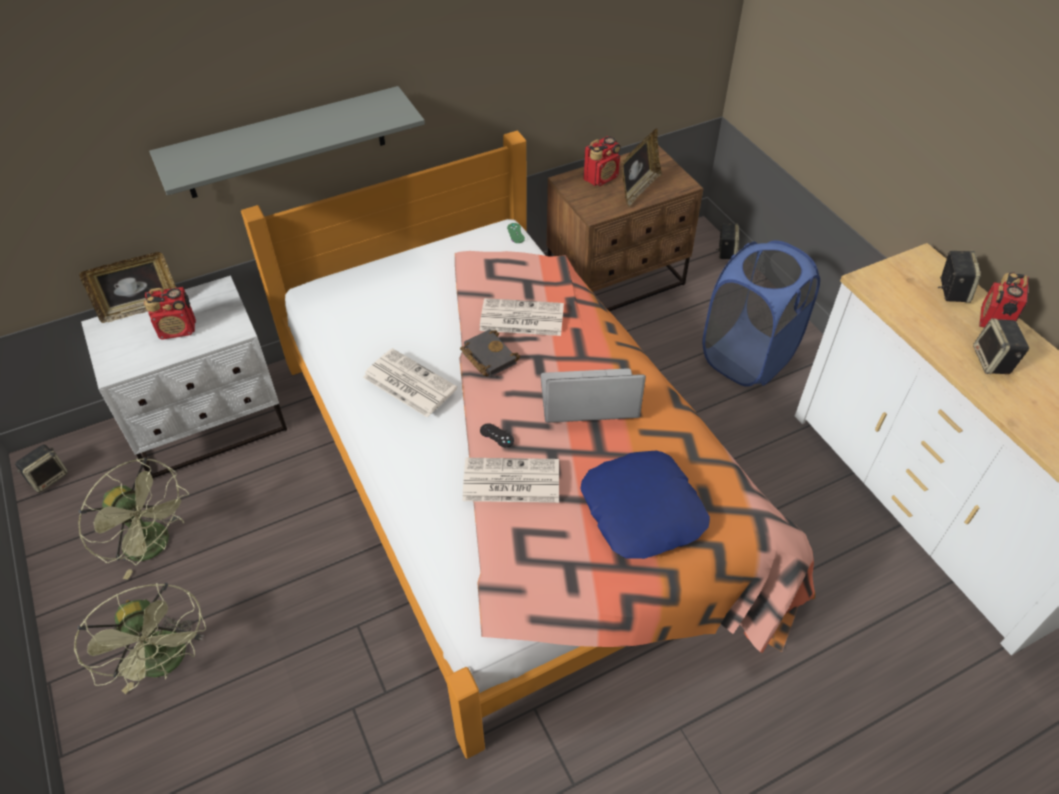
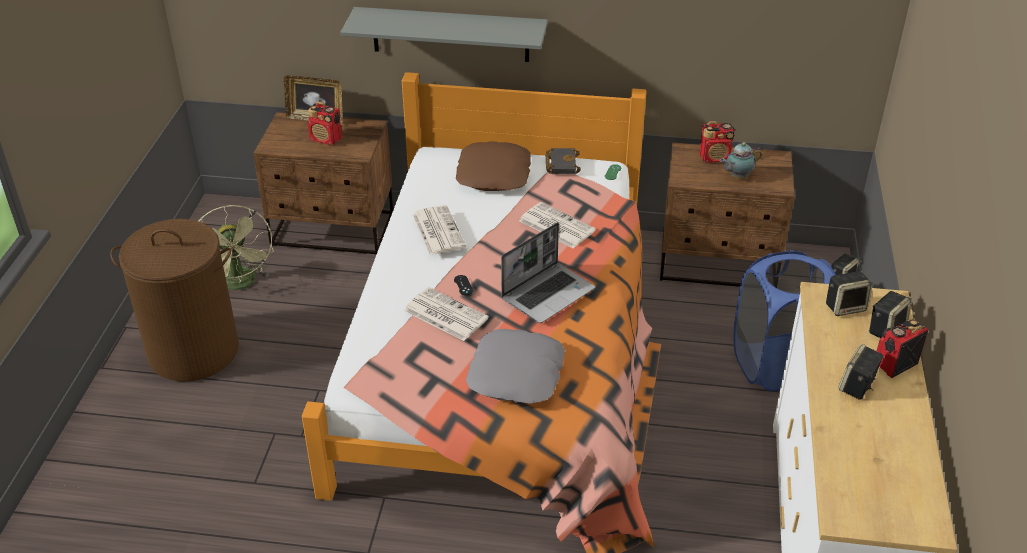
camera: 35 degrees right, 10 degrees down
(48, 477) = (215, 217): speaker -> speaker (845, 306)
(167, 662) = (194, 351): green fan -> brown laundry basket
(211, 425) = (333, 230): white nightstand -> brown nightstand
(402, 288) = (494, 174): none -> brown pillow
(487, 356) = (506, 238): black book -> black book (561, 164)
(587, 399) = (548, 293): laptop -> laptop turned 105 degrees clockwise
(638, 189) = (737, 176): picture frame -> teapot
(643, 510) = (517, 374): blue pillow -> grey pillow

